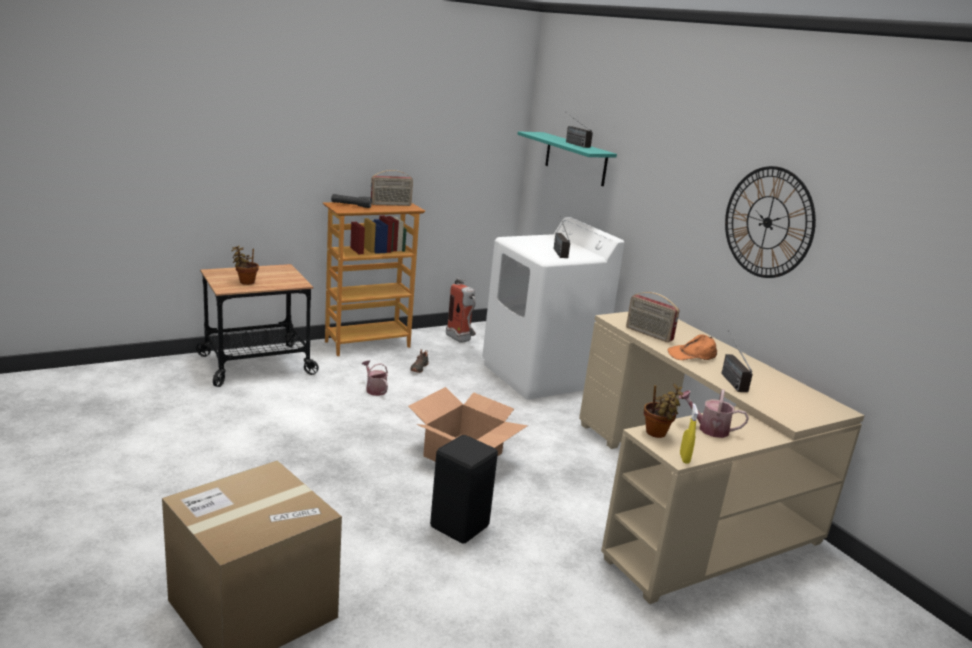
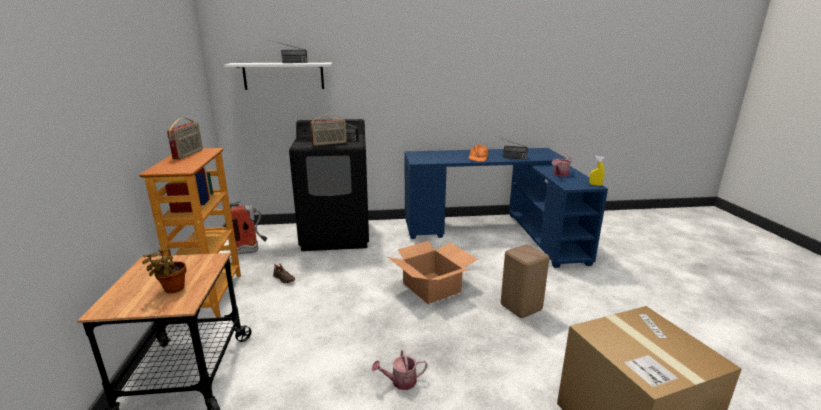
camera: 65 degrees left, 0 degrees up
(351, 205) = (171, 166): black flashlight -> none
(374, 389) = (306, 307): watering can -> watering can (400, 382)
(457, 526) = (521, 308): black stool -> beige stool
(540, 375) = (336, 235): white washing machine -> black washing machine
(575, 159) = (283, 76): turquoise shelf -> white shelf
(648, 334) = (445, 159): radio -> radio (329, 143)
(657, 434) = (569, 184): potted plant -> none
(686, 498) = (498, 231): beige desk -> blue desk
(768, 222) = (472, 75): wall clock -> none

